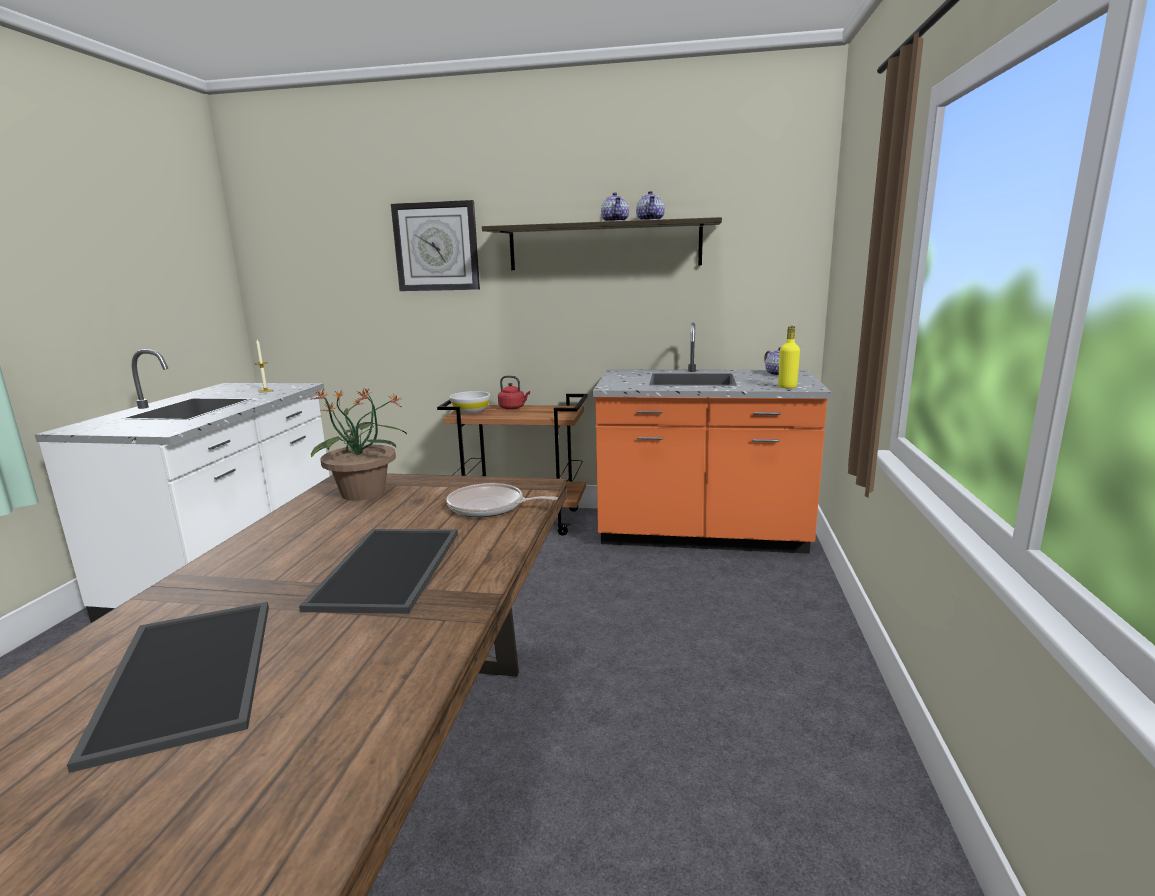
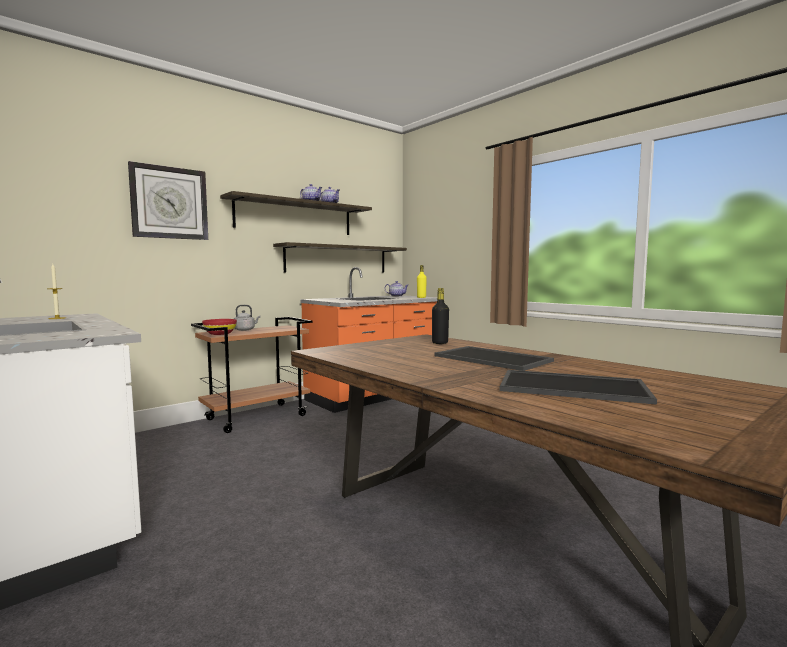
camera: 50 degrees left, 10 degrees down
(364, 493) = (357, 351): potted plant -> none
(471, 411) = (220, 333): white bowl -> red bowl
(490, 507) = (440, 343): frying pan -> black bottle
(513, 408) = (245, 330): red kettle -> grey kettle
(678, 307) = (337, 259): none -> shelf

